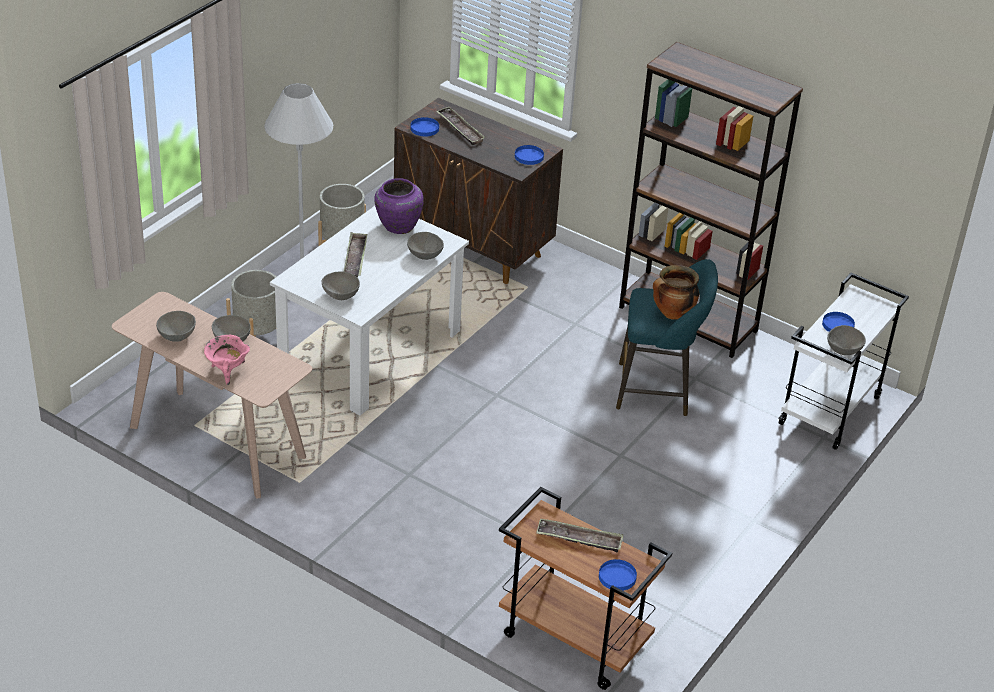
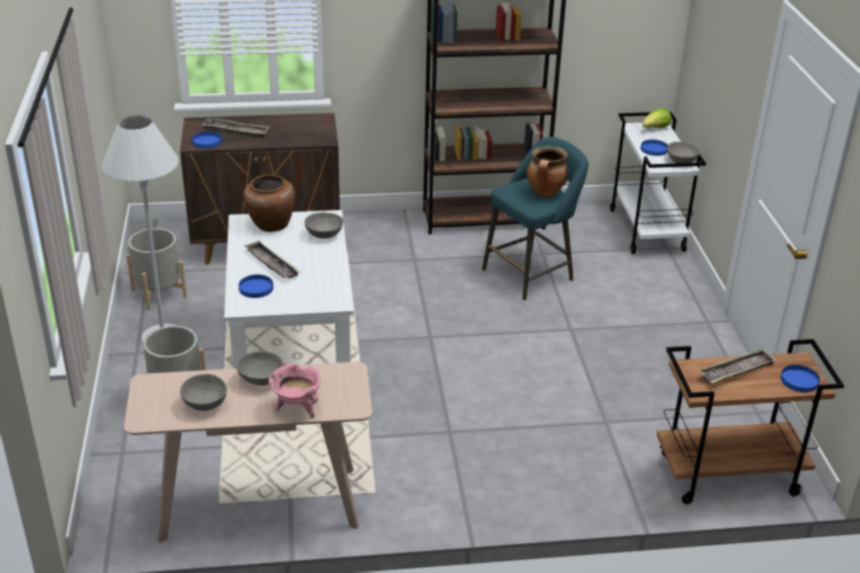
camera: 40 degrees left, 5 degrees down
(341, 295) = (302, 296): grey bowl -> none
(398, 226) = (270, 225): purple vase -> brown vase
(528, 156) = (318, 127): blue plate -> blue plate (256, 288)
(875, 306) = (655, 129): none -> lettuce

